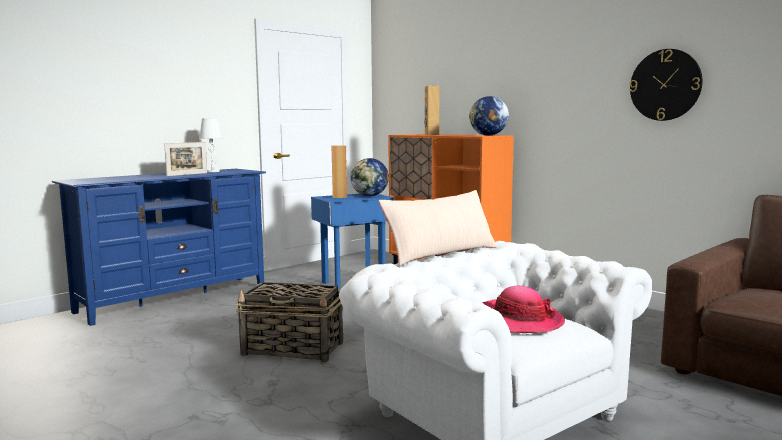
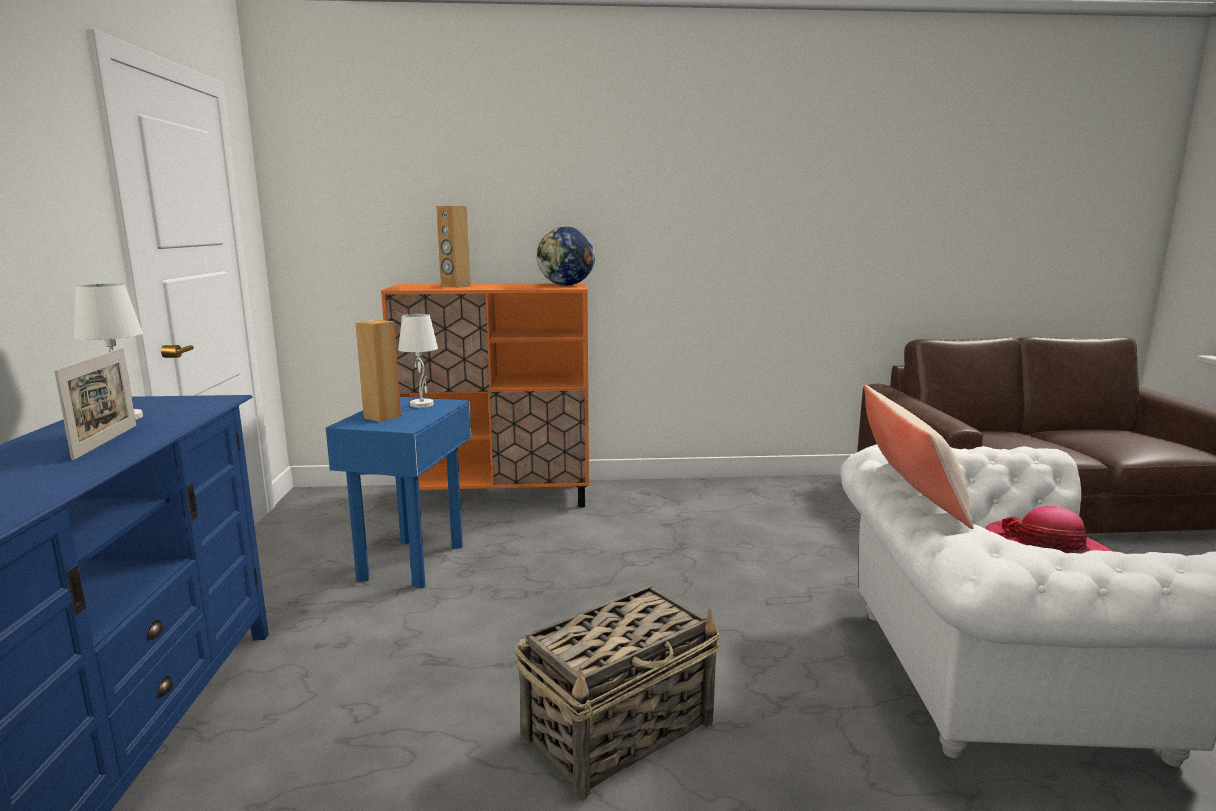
camera: 50 degrees left, 5 degrees up
(370, 196) = (422, 404): globe -> white table lamp
(665, 85) = (789, 219): wall clock -> none

